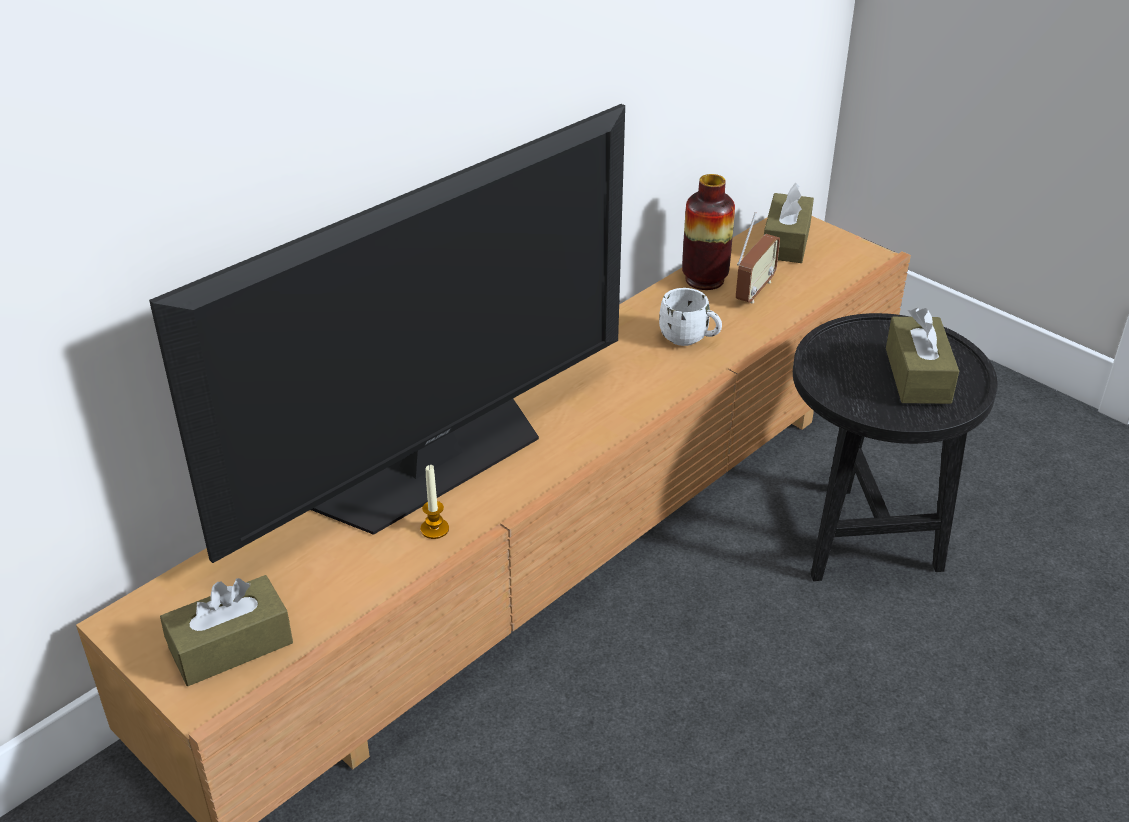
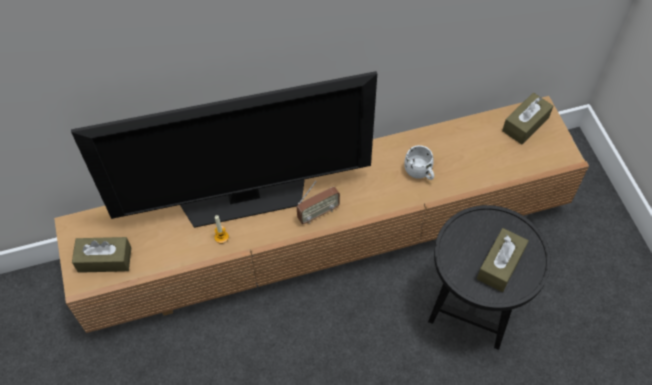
camera: 30 degrees right, 20 degrees up
(704, 279) = (458, 134): vase -> none
(754, 290) = (480, 153): radio -> radio (318, 213)

